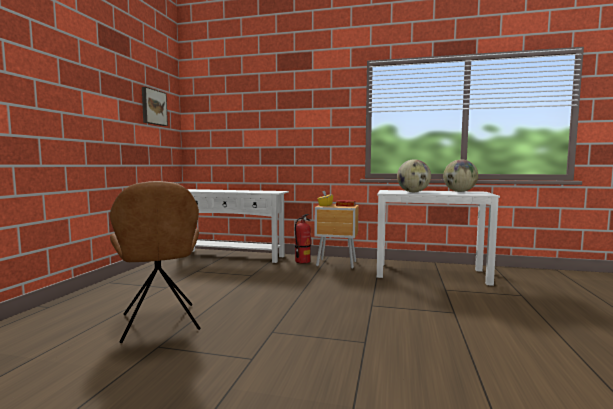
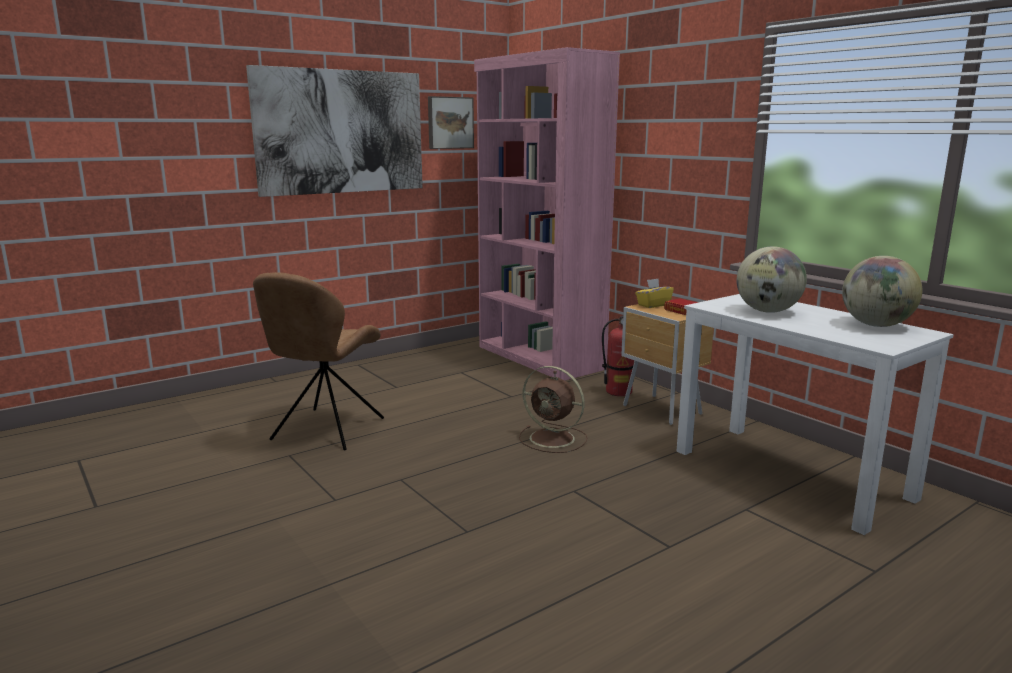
camera: 40 degrees right, 10 degrees up
(90, 100) = (341, 132): none -> picture
(231, 256) = (539, 358): white console table -> pink bookcase
(314, 287) = (554, 439): none -> brown fan

